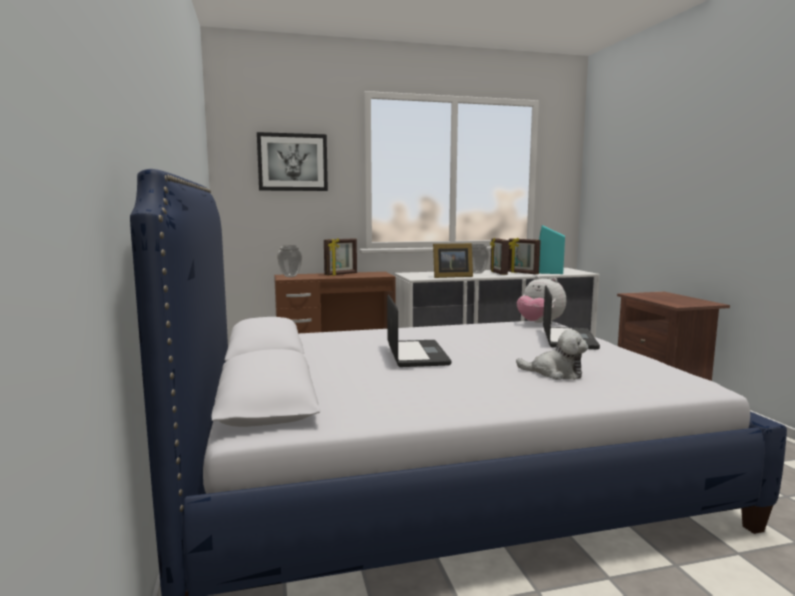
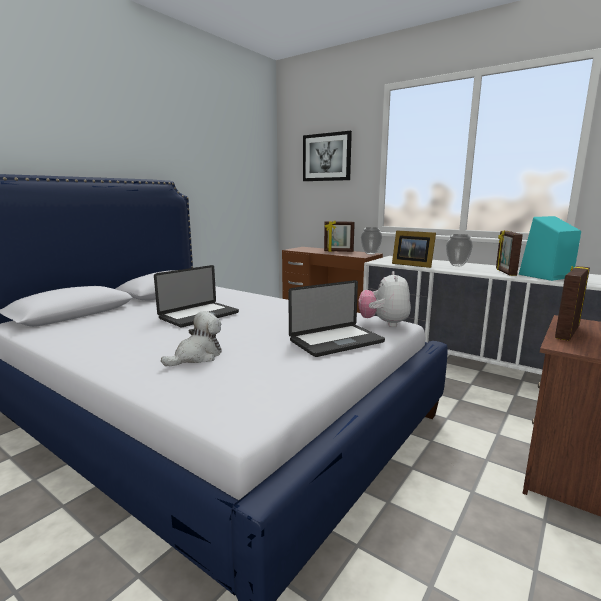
camera: 50 degrees right, 5 degrees up
(290, 276) = (302, 248): vase -> vase (371, 254)
(498, 273) = (477, 268): picture frame -> picture frame (566, 332)
(555, 373) = (197, 357): plush toy -> plush toy turned 120 degrees counterclockwise

